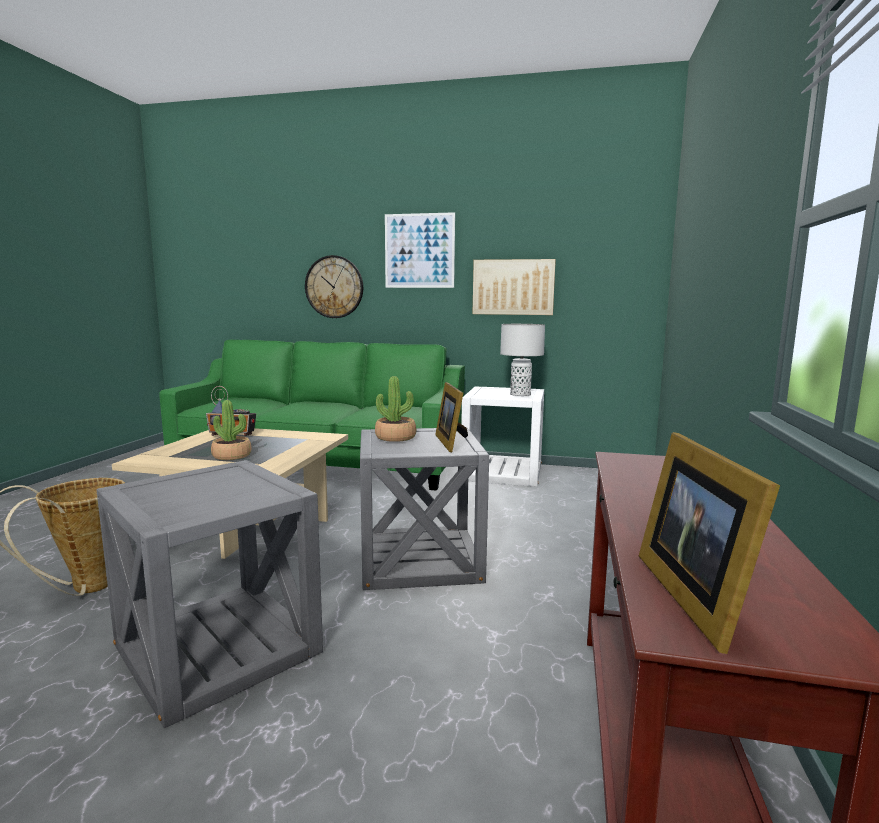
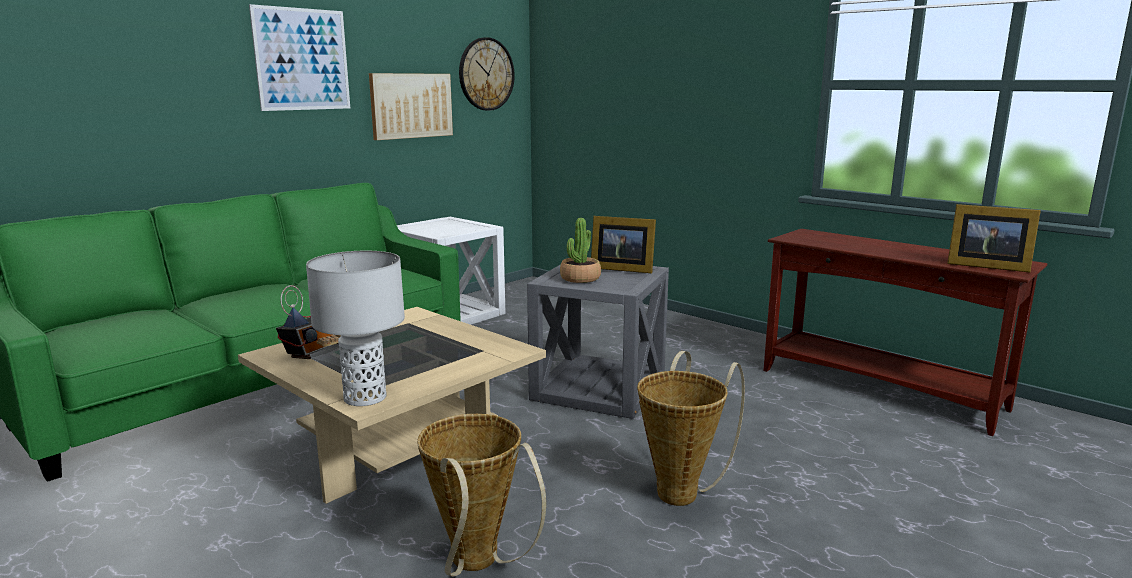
camera: 60 degrees left, 5 degrees up
(218, 649) = (682, 491): grey side table -> basket
(232, 456) = (428, 359): potted plant -> none
(334, 287) = (177, 113): wall clock -> wall clock (486, 74)
(520, 394) = (461, 225): white table lamp -> white table lamp (364, 398)

